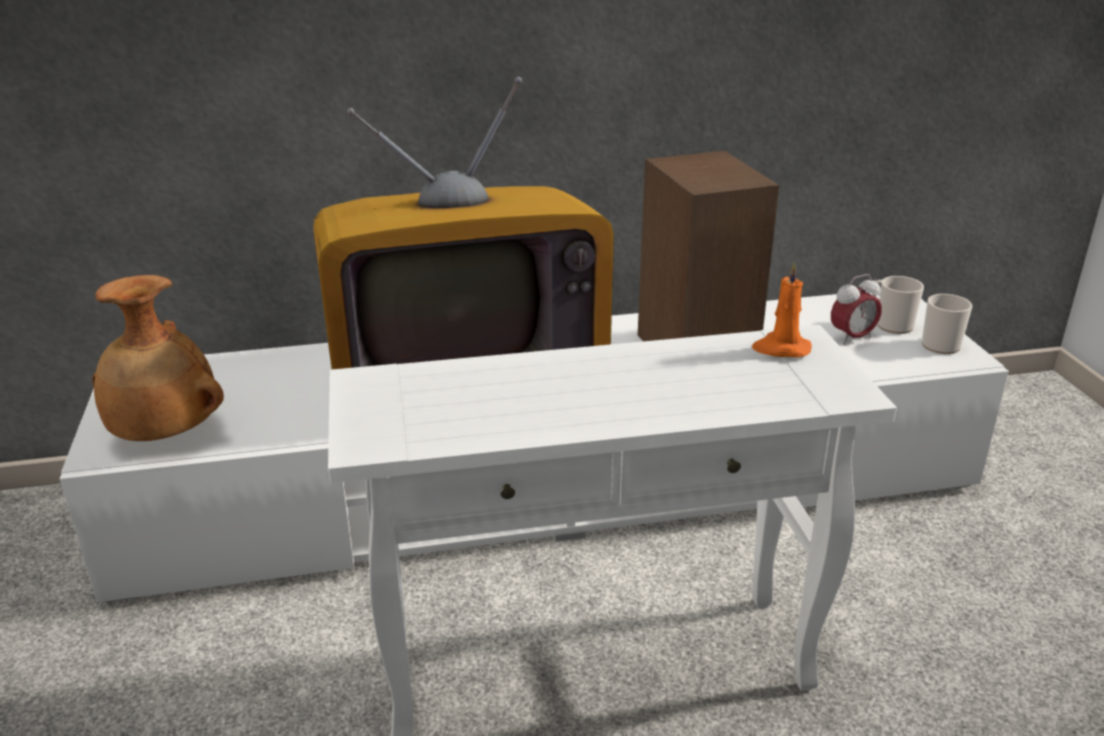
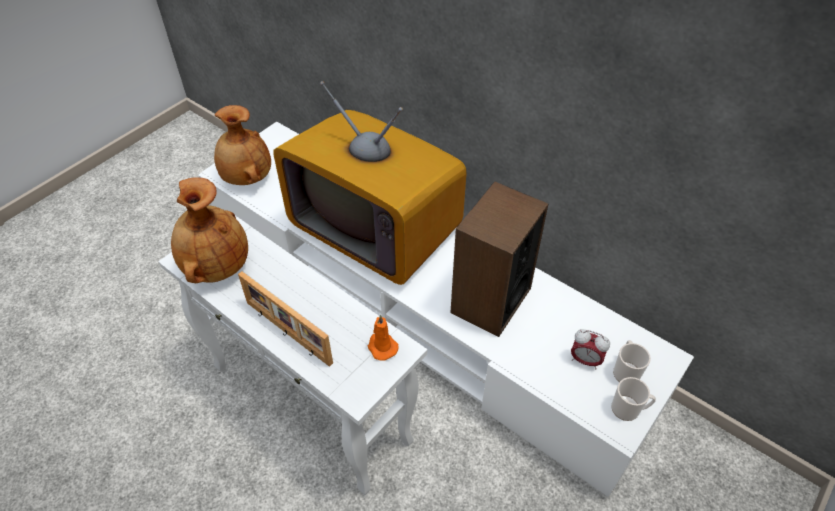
camera: 50 degrees right, 20 degrees up
(435, 417) = (216, 266): none -> brown vase
(667, 405) = (287, 333): none -> picture frame

